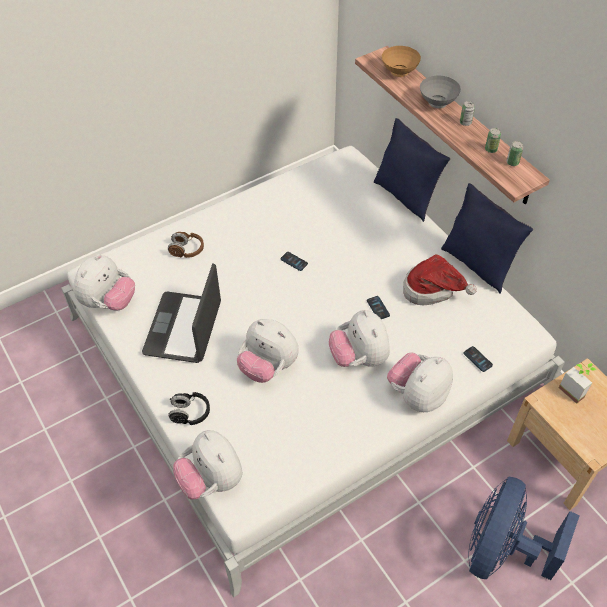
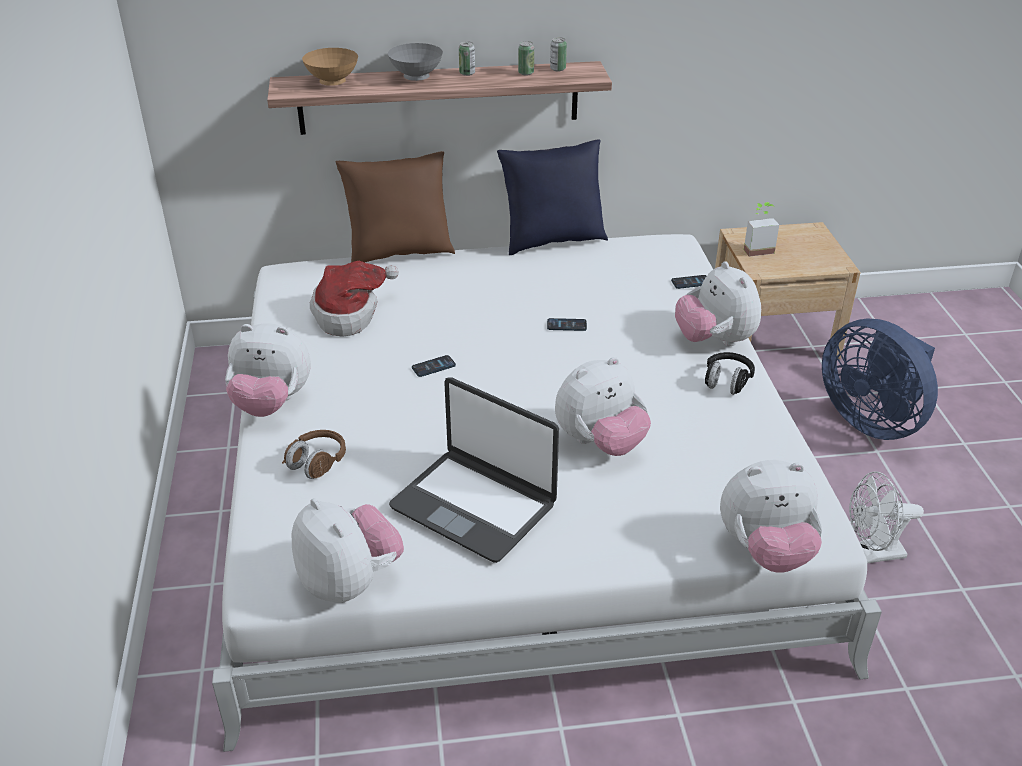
camera: 65 degrees left, 15 degrees down
(190, 413) = (638, 542): black headphones -> black headphones (726, 382)
(348, 578) = (872, 554): none -> white fan
(359, 357) = (633, 364): plush toy -> plush toy (271, 403)
(406, 196) = (399, 253): blue pillow -> brown pillow
(432, 289) = (569, 278): hat -> hat (350, 314)

